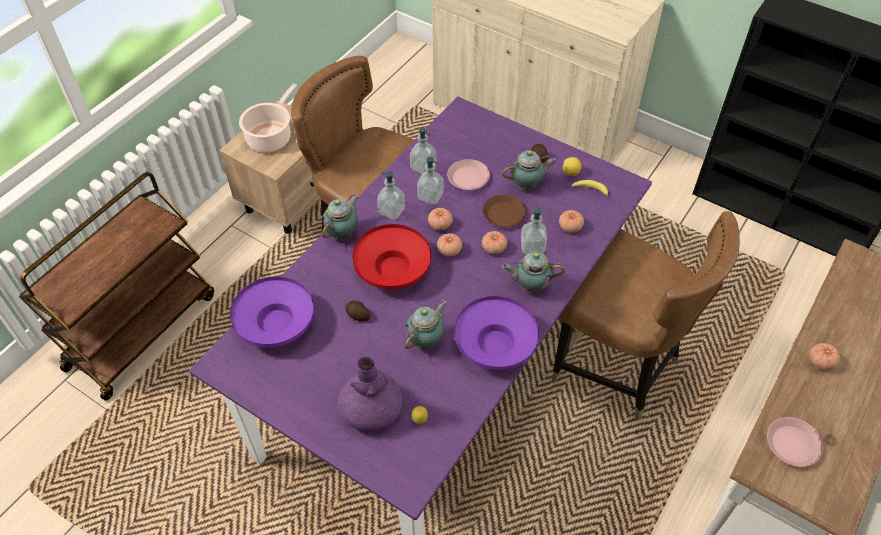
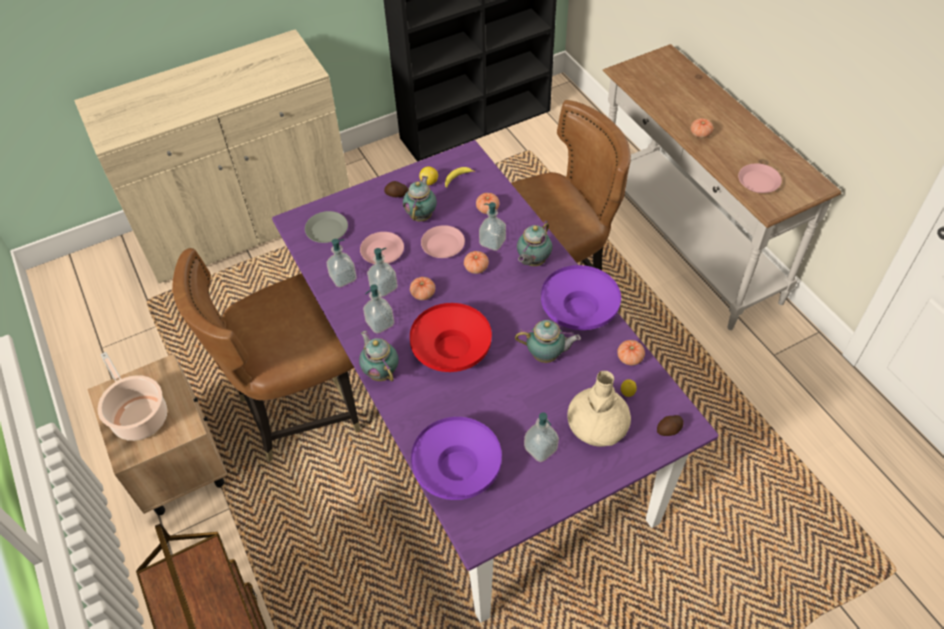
camera: 60 degrees left, 0 degrees up
(324, 375) = (540, 449): none -> soap dispenser
(357, 316) = (488, 397): potato -> potato (669, 430)
(371, 408) = (597, 425): purple vase -> beige vase
(427, 340) = (547, 356): teapot -> teapot turned 120 degrees clockwise
(449, 250) = (457, 299): tomato -> tomato (629, 358)
(466, 134) = (327, 230): none -> grey plate
(504, 214) = (443, 245): brown plate -> pink plate

